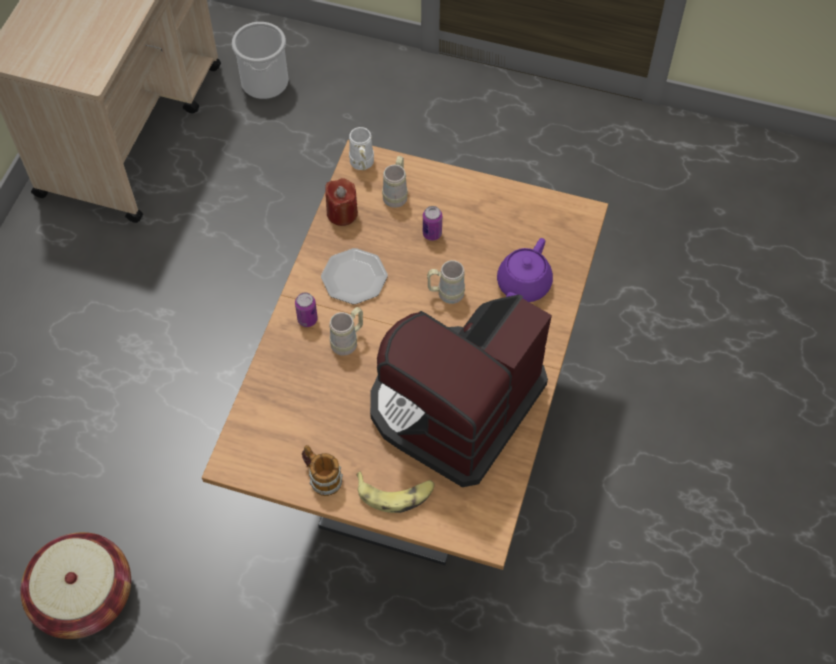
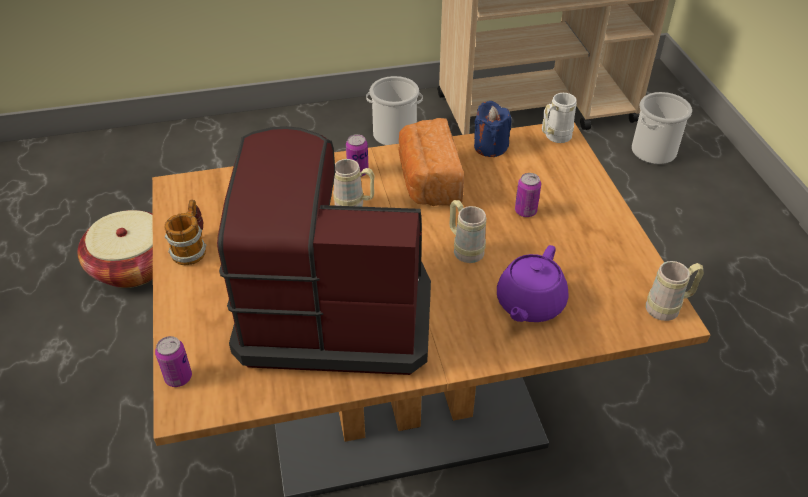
camera: 60 degrees right, 15 degrees down
(68, 269) = (395, 134): none -> bucket
(342, 213) = (490, 147): red candle -> blue candle
(354, 277) = (428, 181): plate -> bread
(396, 194) = (546, 170): beige mug -> beige mug (668, 308)
(396, 493) = (202, 308): banana -> none
(457, 532) = (178, 377): none -> can
(522, 285) = (529, 304): purple teapot -> purple teapot turned 60 degrees counterclockwise

